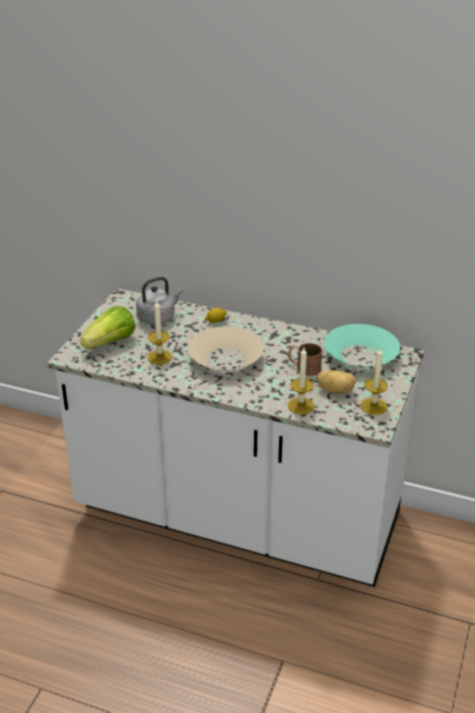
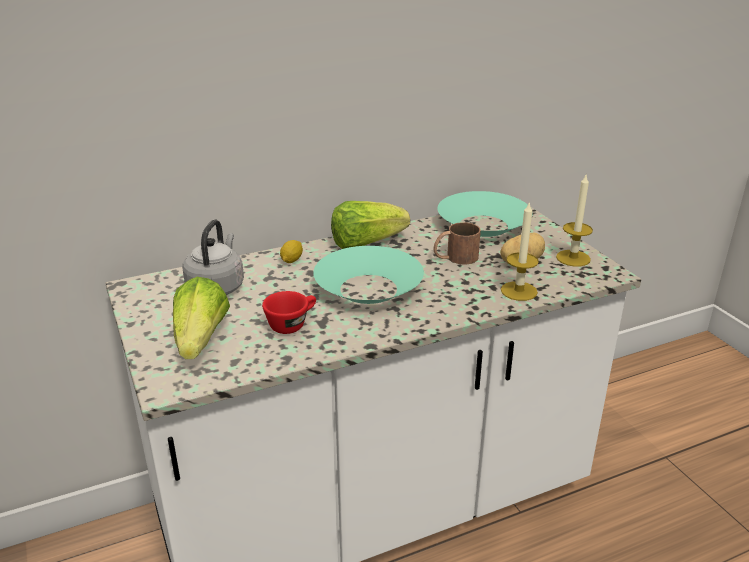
camera: 45 degrees left, 5 degrees down
(160, 357) = (292, 324): candle -> red cup
(225, 358) = (368, 288): beige bowl -> turquoise bowl
(270, 331) = (366, 243): none -> lettuce

